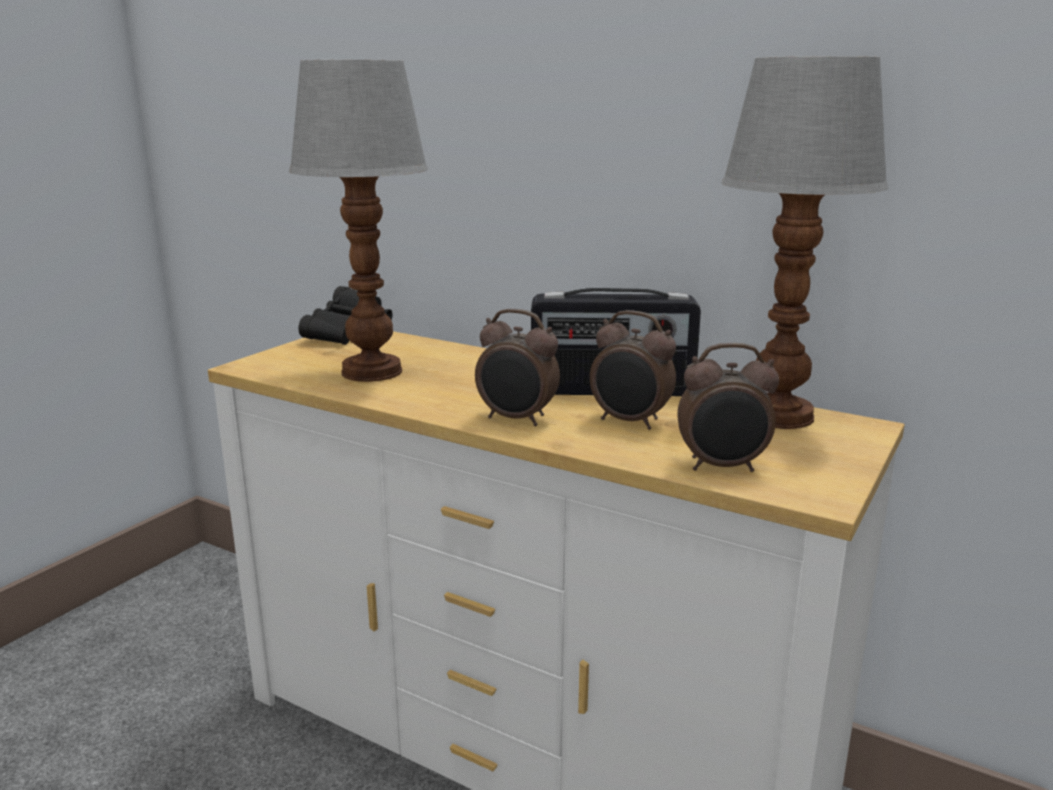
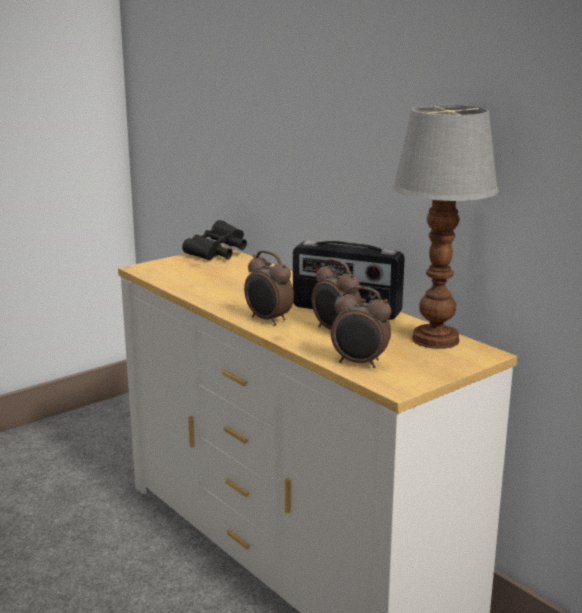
camera: 20 degrees right, 0 degrees up
(374, 371) = (211, 280): table lamp -> none

